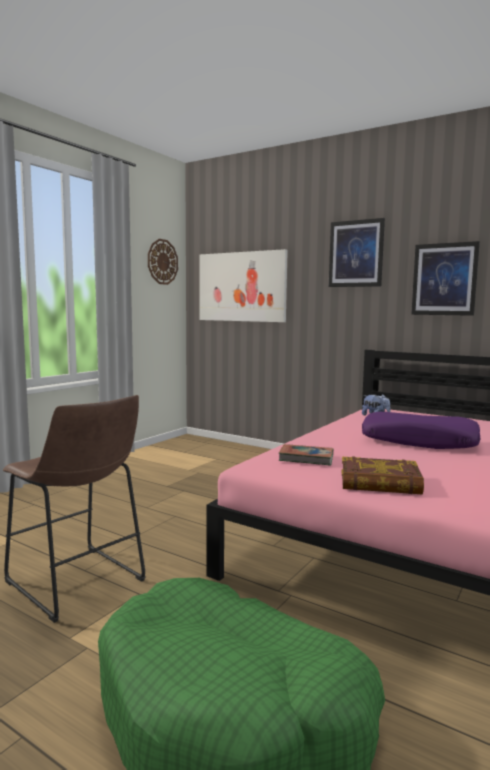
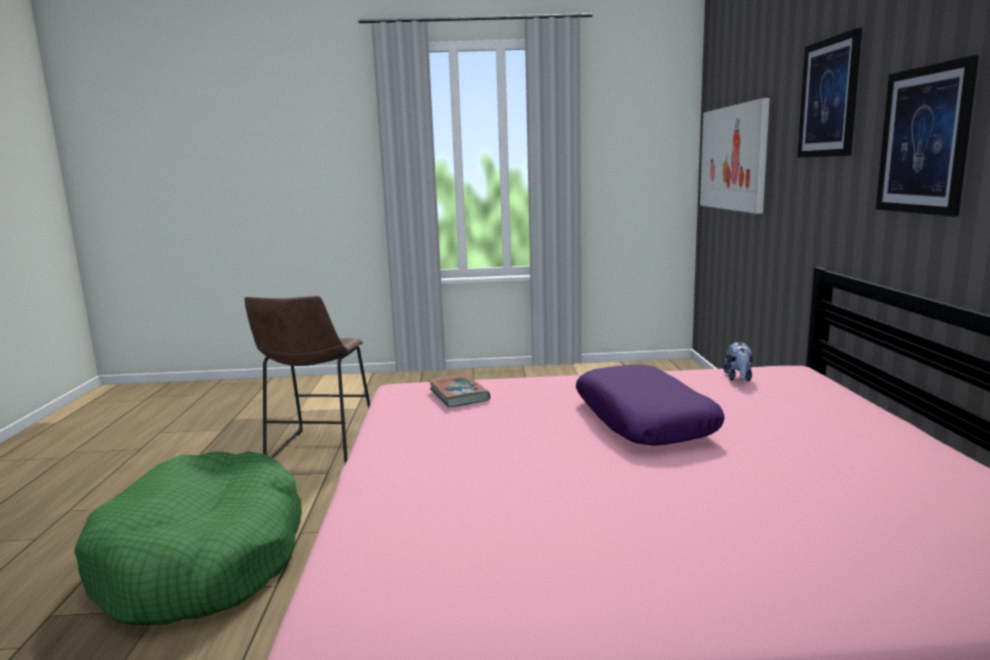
camera: 55 degrees right, 5 degrees up
(162, 262) = (651, 129): wall clock -> none
(379, 483) = (422, 436): book -> none

